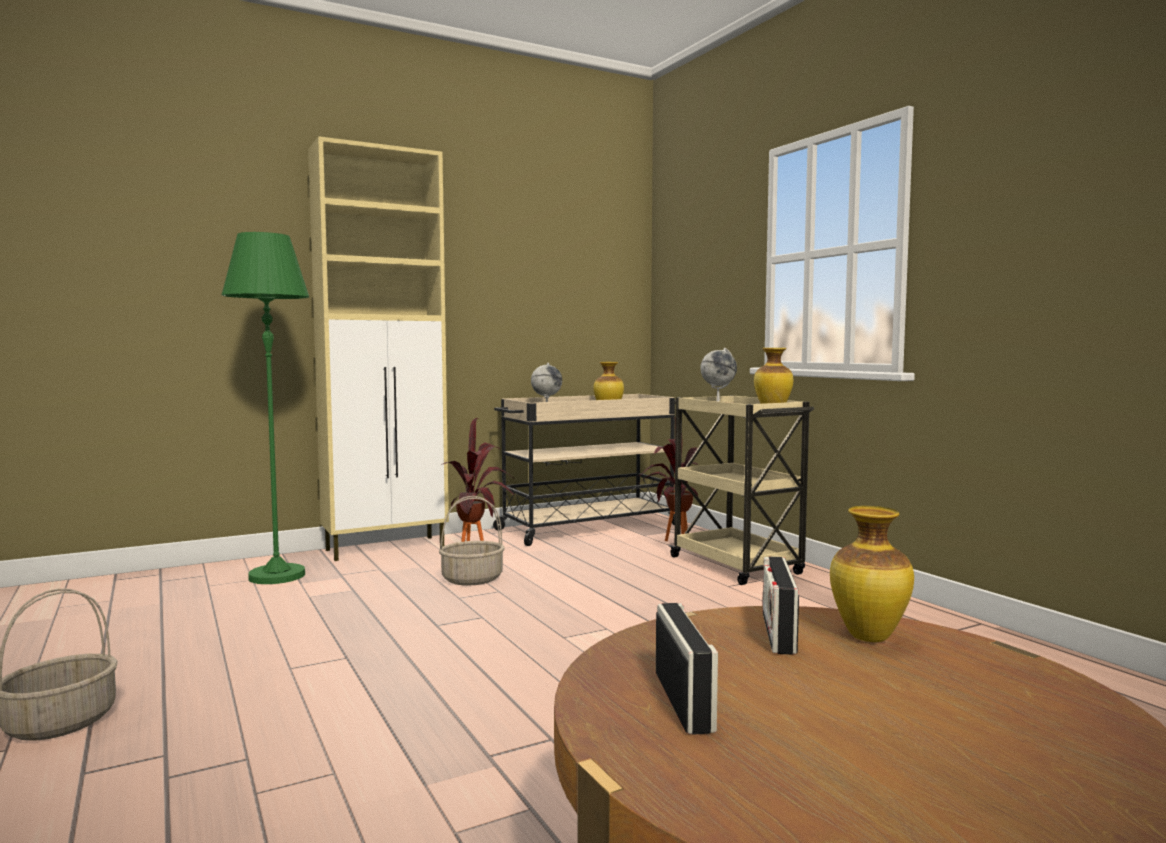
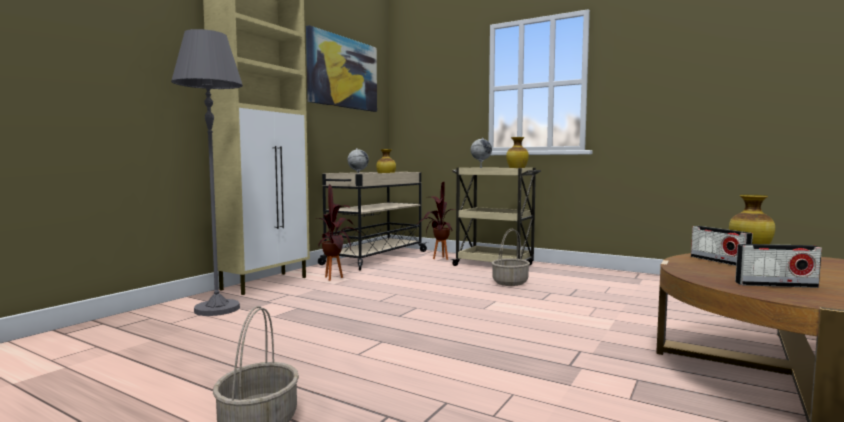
camera: 30 degrees left, 0 degrees up
(277, 576) = (217, 309): green floor lamp -> grey floor lamp
(472, 579) = (365, 291): basket -> basket (510, 282)
(551, 248) = (343, 72): none -> picture
(683, 701) = (775, 285): radio -> radio turned 135 degrees clockwise

